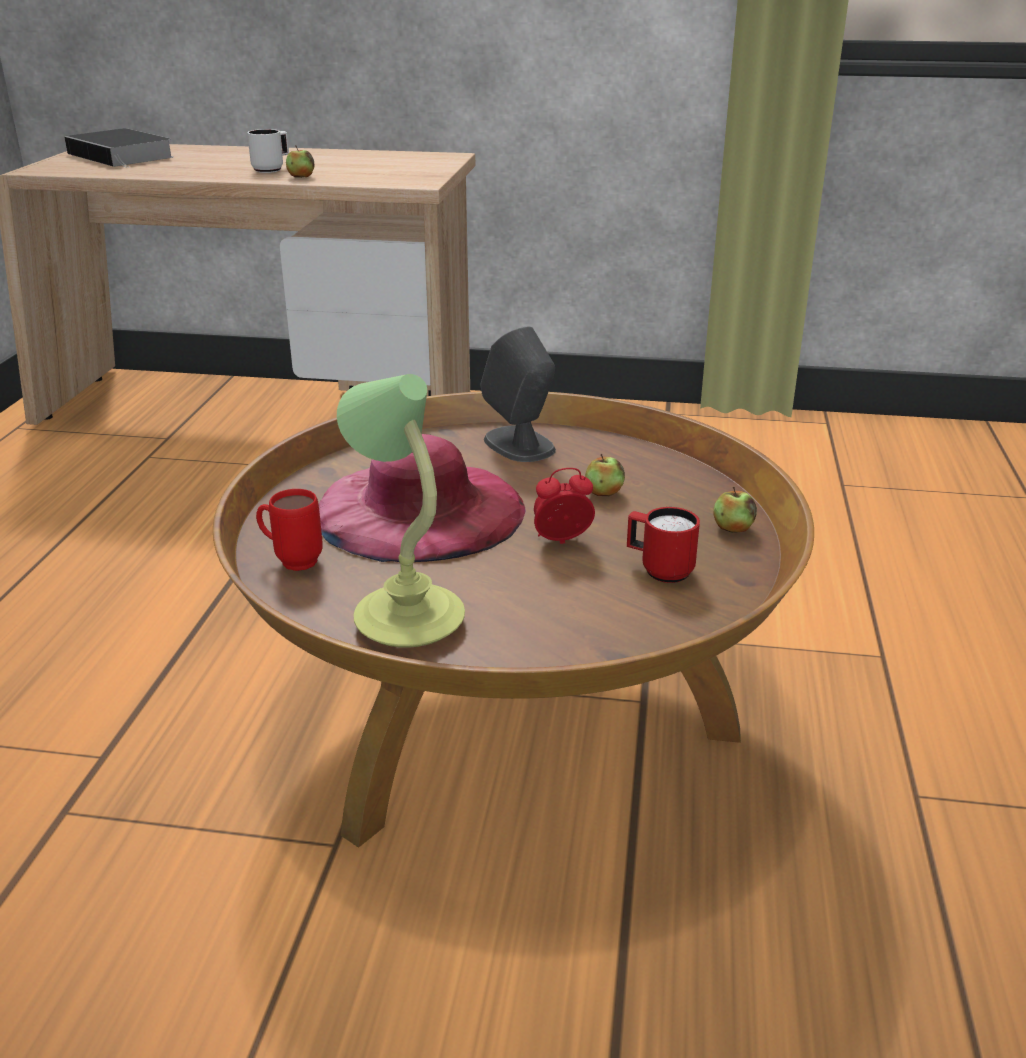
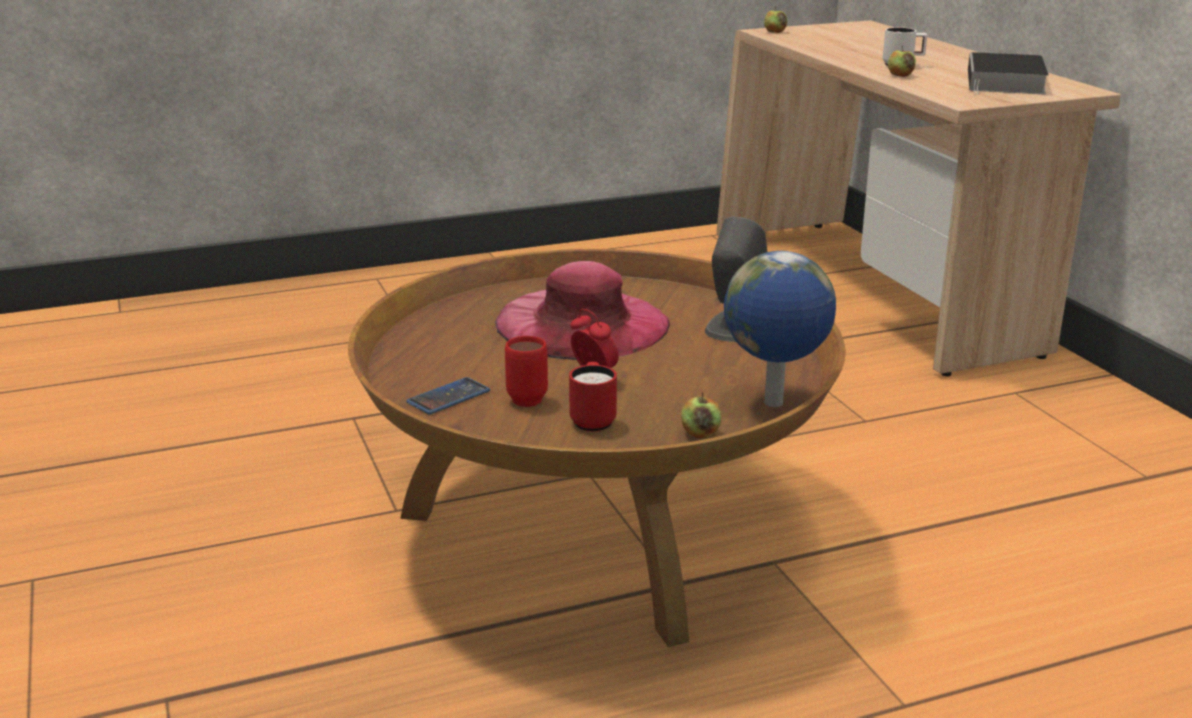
camera: 60 degrees right, 5 degrees down
(123, 156) = (848, 34): book -> book (1006, 82)
(291, 560) = (468, 308): red mug -> red mug (526, 397)
(408, 616) = (432, 354): table lamp -> none
(527, 638) = (448, 397): none -> phone
(604, 492) = (695, 374): apple -> apple (775, 32)
(700, 479) = (774, 404): none -> globe

